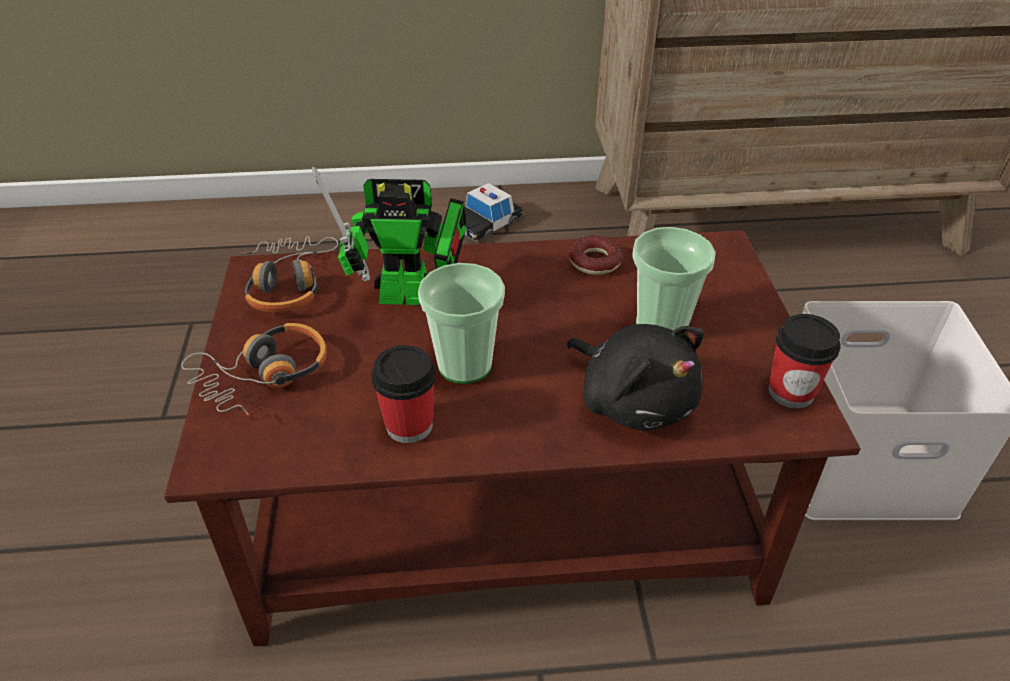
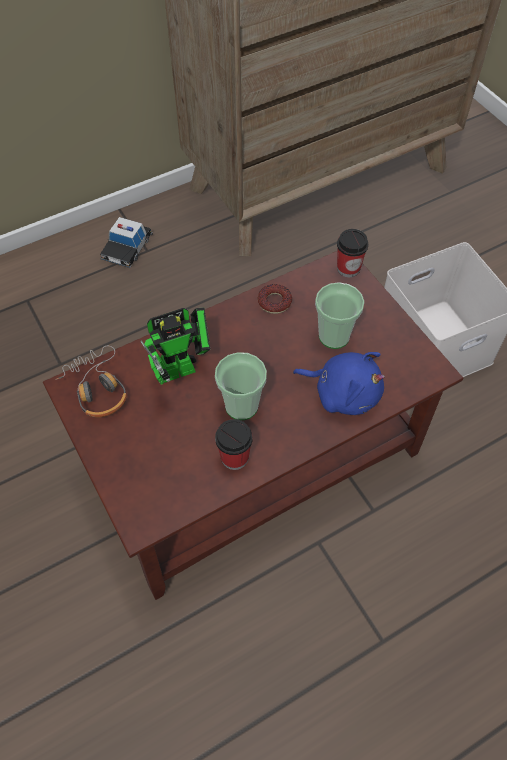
camera: 25 degrees left, 15 degrees up
(263, 376) = (131, 460): headphones -> none
(633, 400) = (343, 393): black plush toy -> blue plush toy
(791, 392) = (418, 356): cup -> cup (348, 268)

